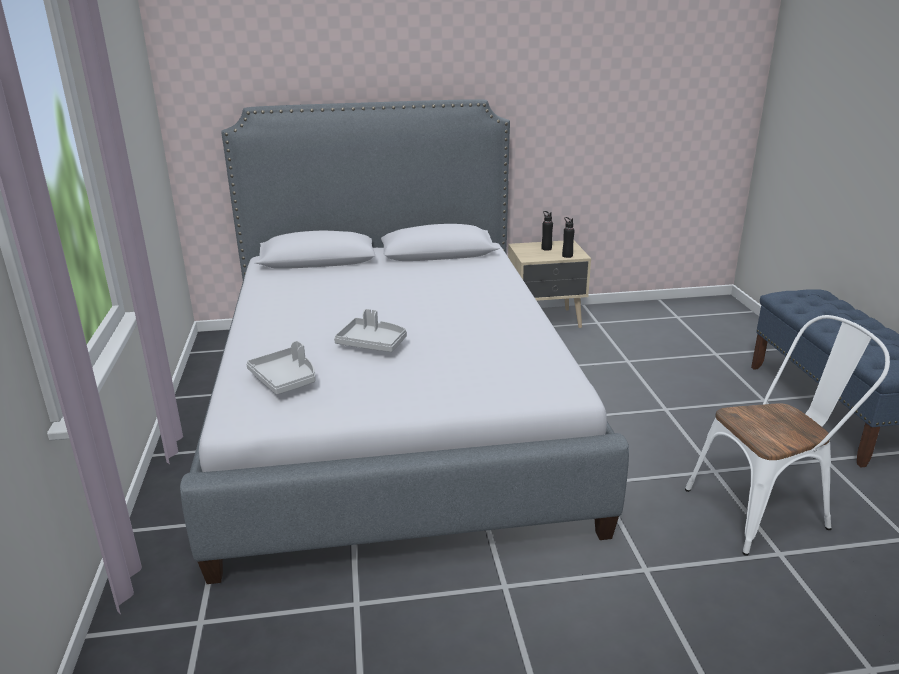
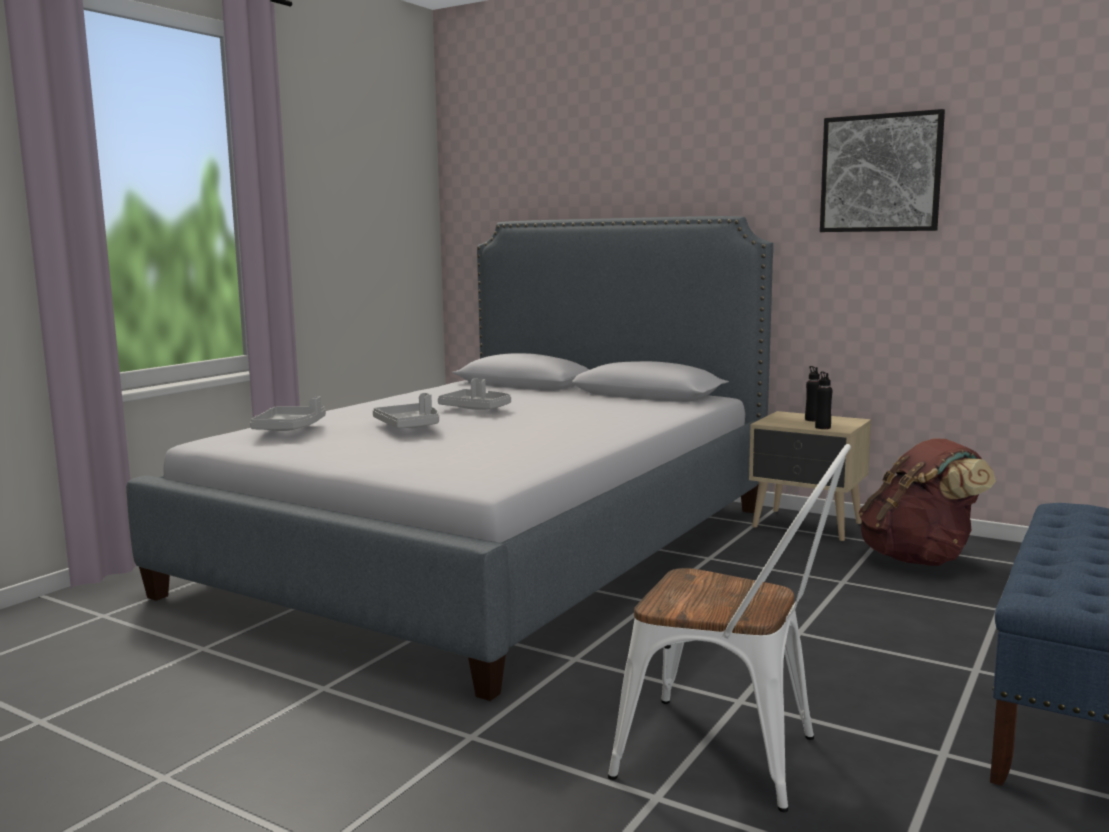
camera: 40 degrees right, 15 degrees down
(365, 304) = (476, 409): none -> grey tray
(580, 64) = (880, 173): none -> picture
(635, 329) = (919, 559): none -> brown backpack

